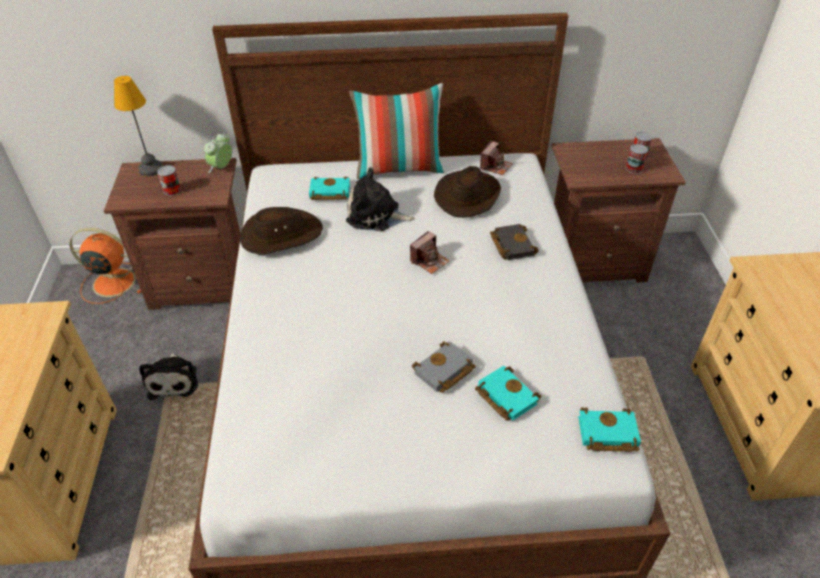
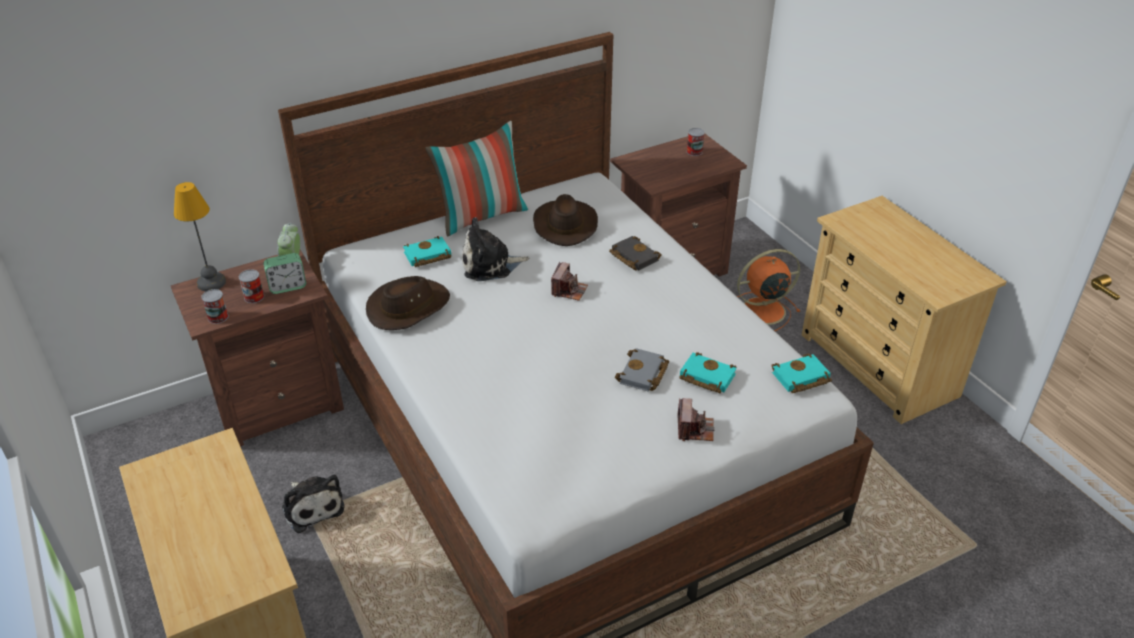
camera: 25 degrees left, 5 degrees down
(112, 282) = (164, 436): orange fan -> orange fan (761, 311)
(203, 188) = (287, 286): none -> alarm clock
(495, 166) = (573, 192): camera -> camera (694, 429)
(633, 168) = (697, 164): can -> can (218, 317)

